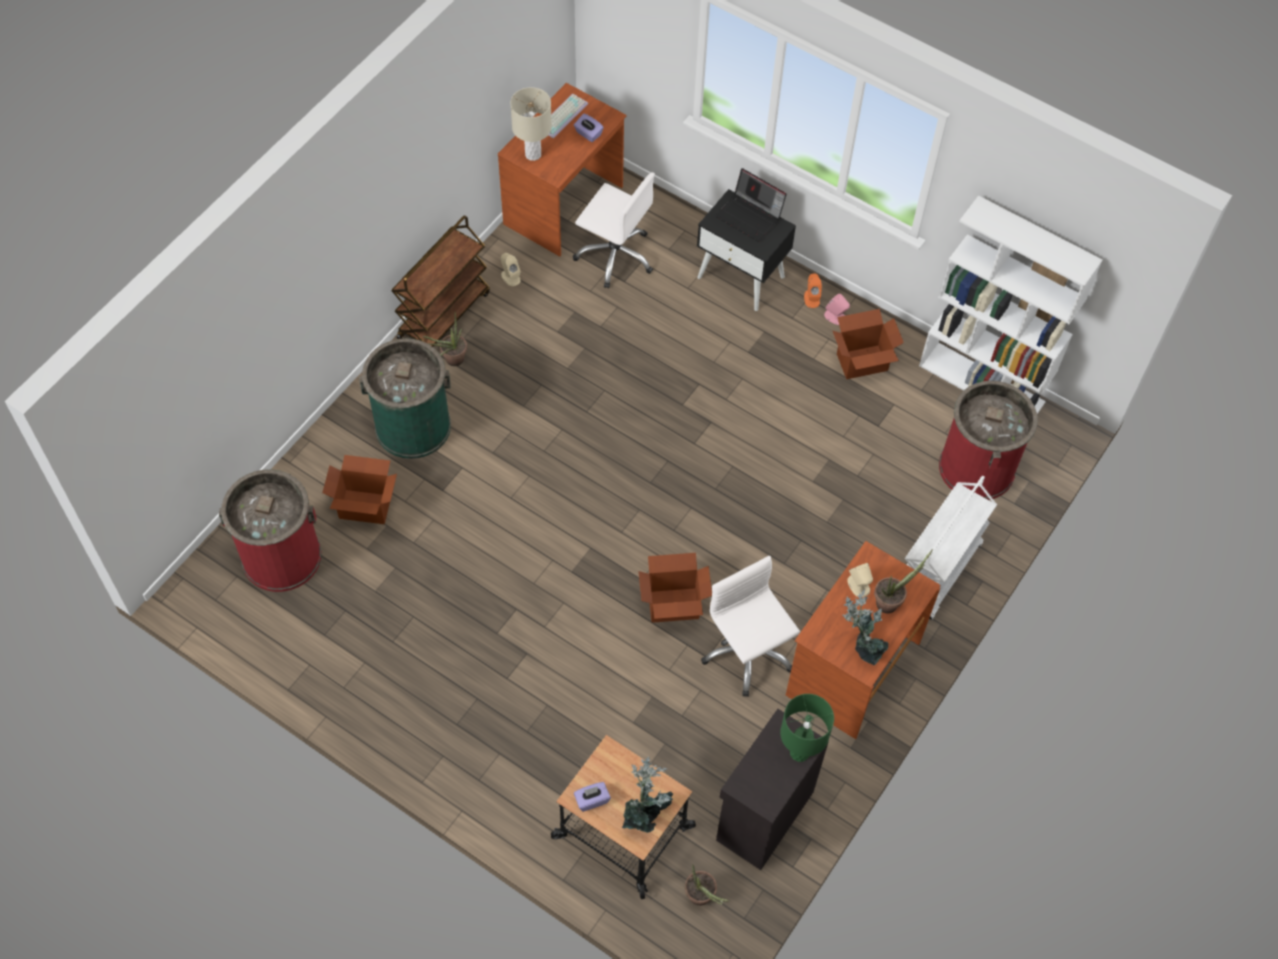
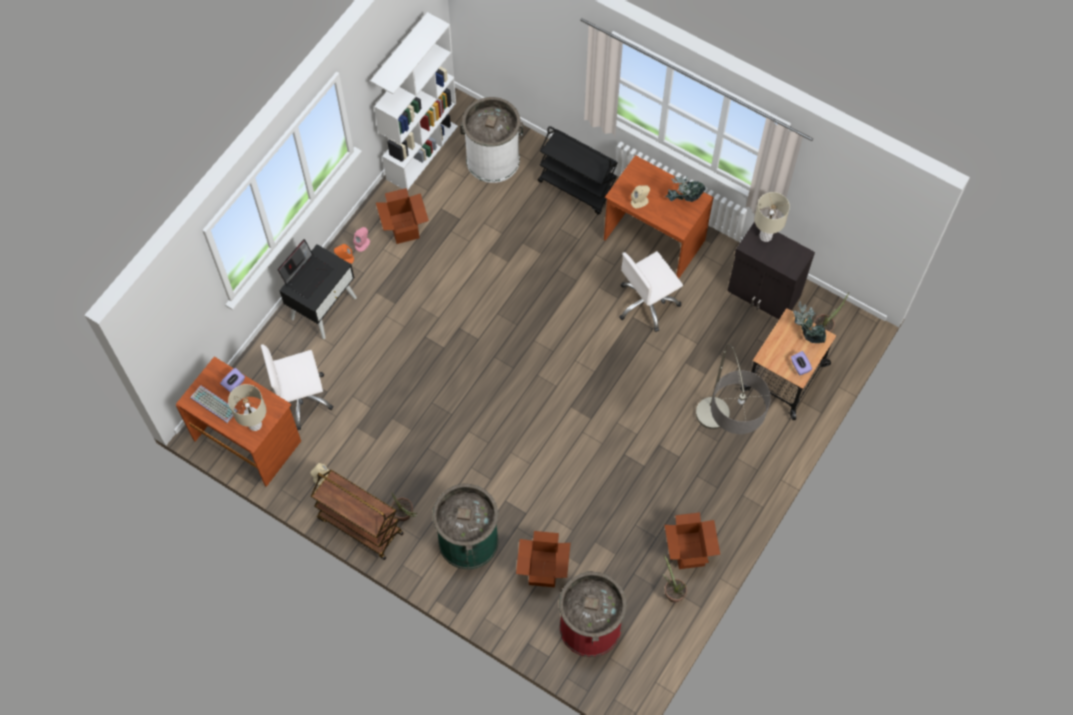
camera: 90 degrees left, 5 degrees up
(511, 729) = (718, 451): none -> floor lamp
(615, 255) = (301, 399): white office chair -> white office chair turned 135 degrees counterclockwise
(673, 606) = (614, 350): cardboard box -> cardboard box (689, 550)
(799, 752) = (765, 236): green table lamp -> beige table lamp
(891, 601) = (650, 183): potted plant -> potted plant (672, 592)
(937, 572) = (577, 187): white cart -> black cart
(976, 467) = (493, 159): red trash can -> white trash can

